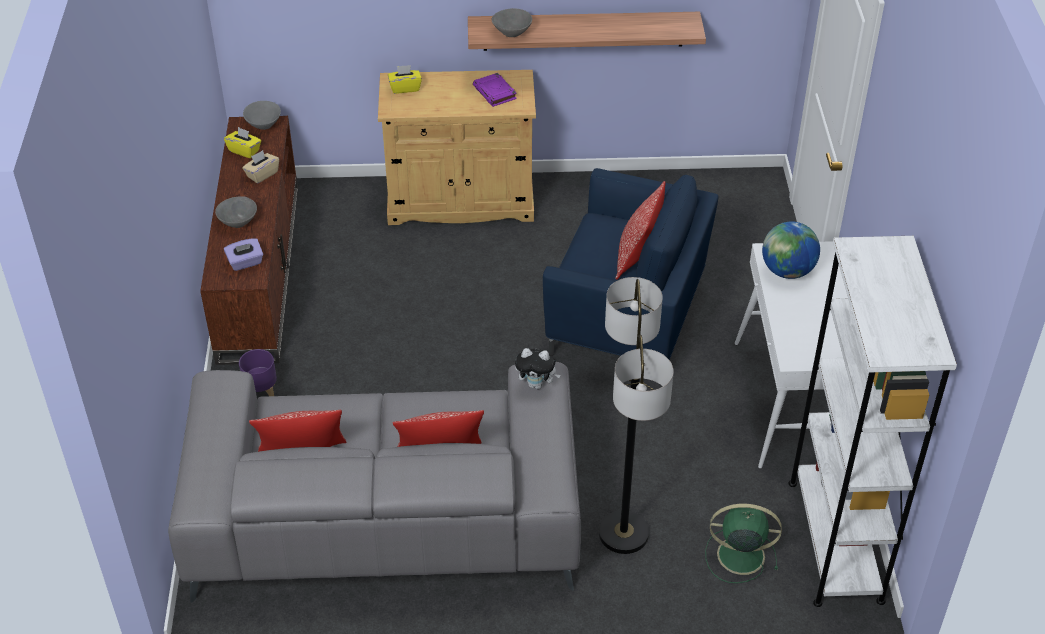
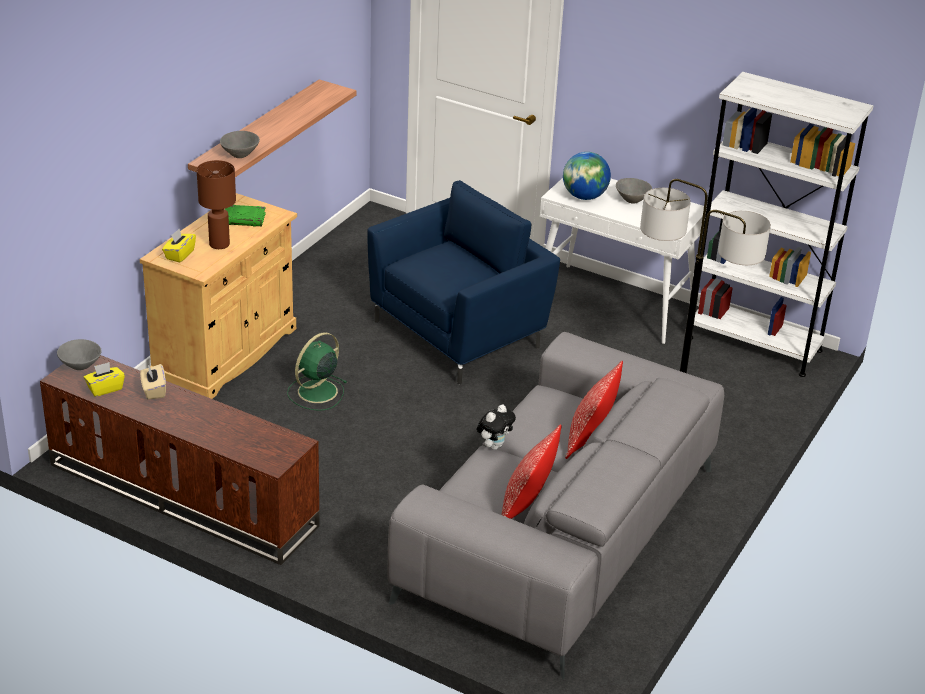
camera: 60 degrees left, 10 degrees down
(239, 222) = (207, 426): grey bowl -> grey bowl (632, 199)
(245, 263) = (269, 440): purple tissue box -> none
(261, 393) = (348, 550): purple planter -> none
(441, 99) = (218, 244): none -> brown table lamp
(495, 93) = (244, 219): purple book -> green book
(537, 384) = (580, 348): plush toy -> plush toy (494, 445)
(637, 256) = (470, 262): pillow -> none
(738, 555) = (735, 387): green fan -> green fan (316, 392)

